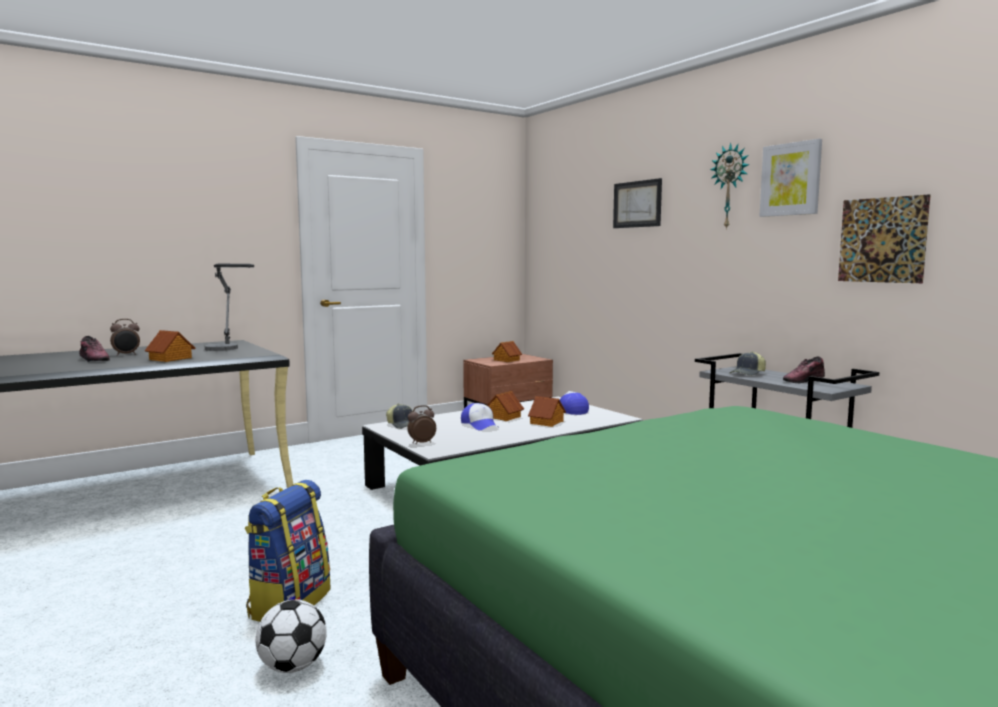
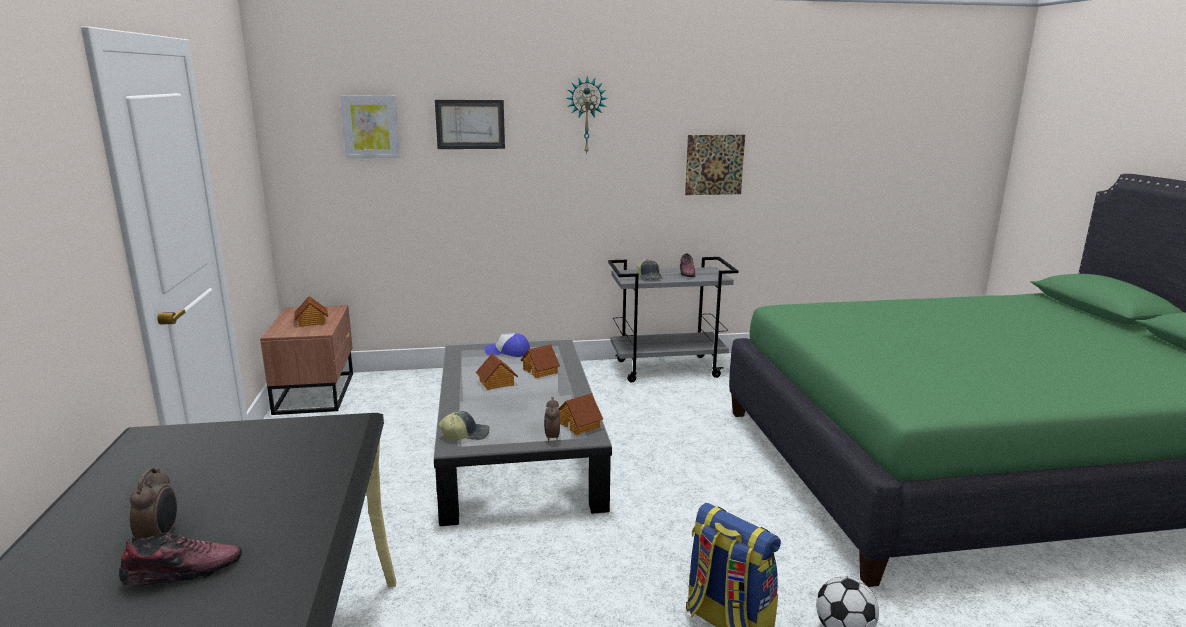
camera: 65 degrees left, 10 degrees up
(171, 359) = (296, 493): toy house -> toy house (579, 425)
(227, 349) = (247, 444): table lamp -> none
(480, 425) = (514, 398): cap -> none
(791, 179) = (644, 114): picture -> picture (370, 127)

